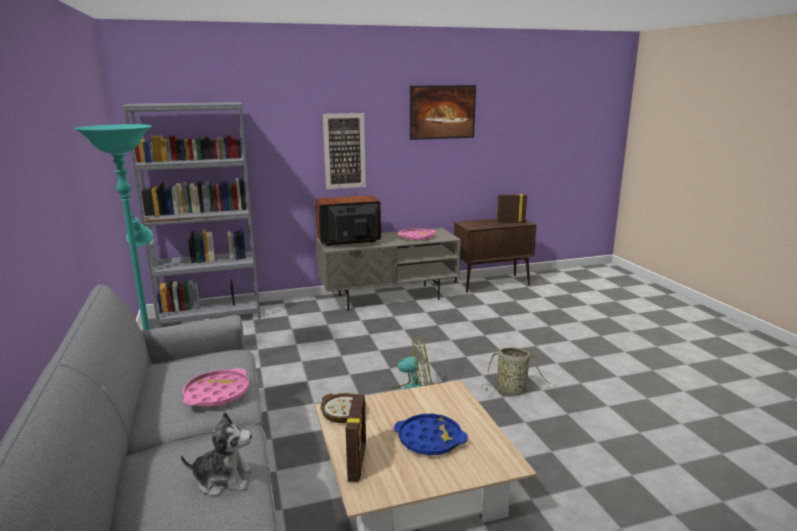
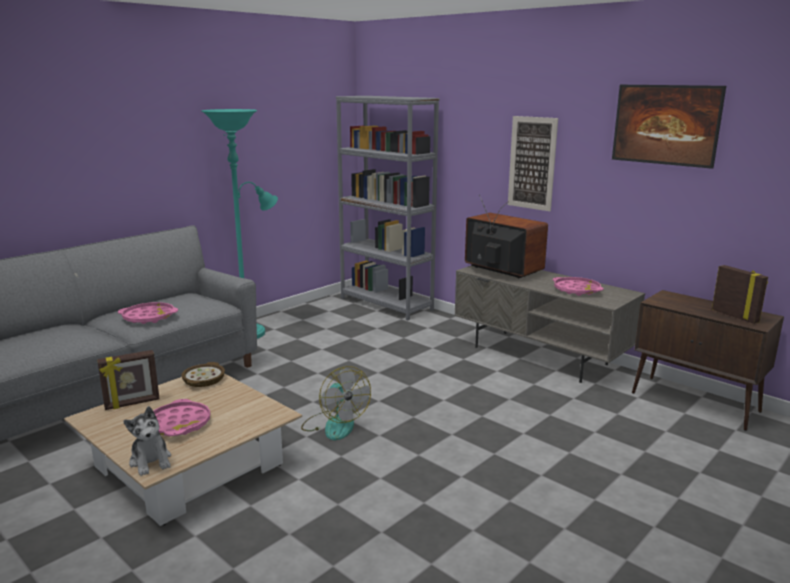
camera: 60 degrees right, 0 degrees up
(223, 479) = (40, 348): plush toy -> plush toy (151, 461)
(430, 439) = (179, 424): blue tray -> pink tray
(513, 391) = (400, 482): basket -> none

